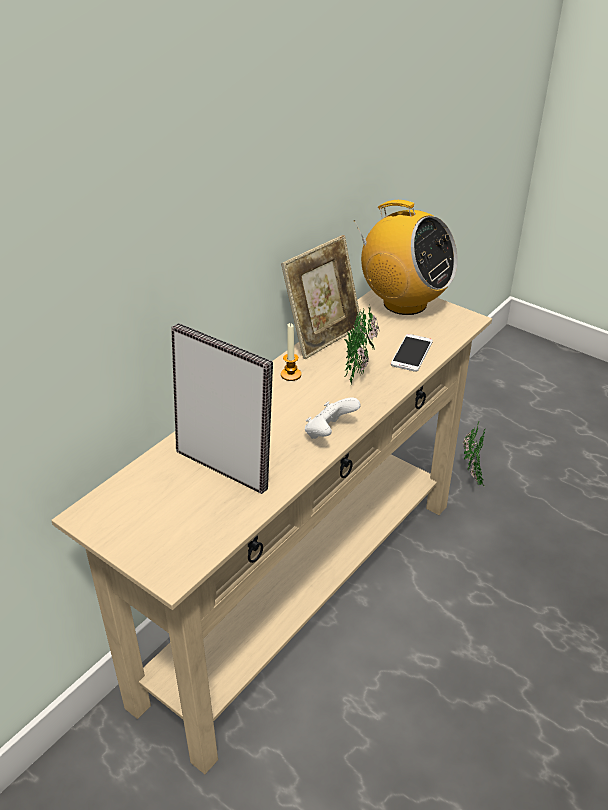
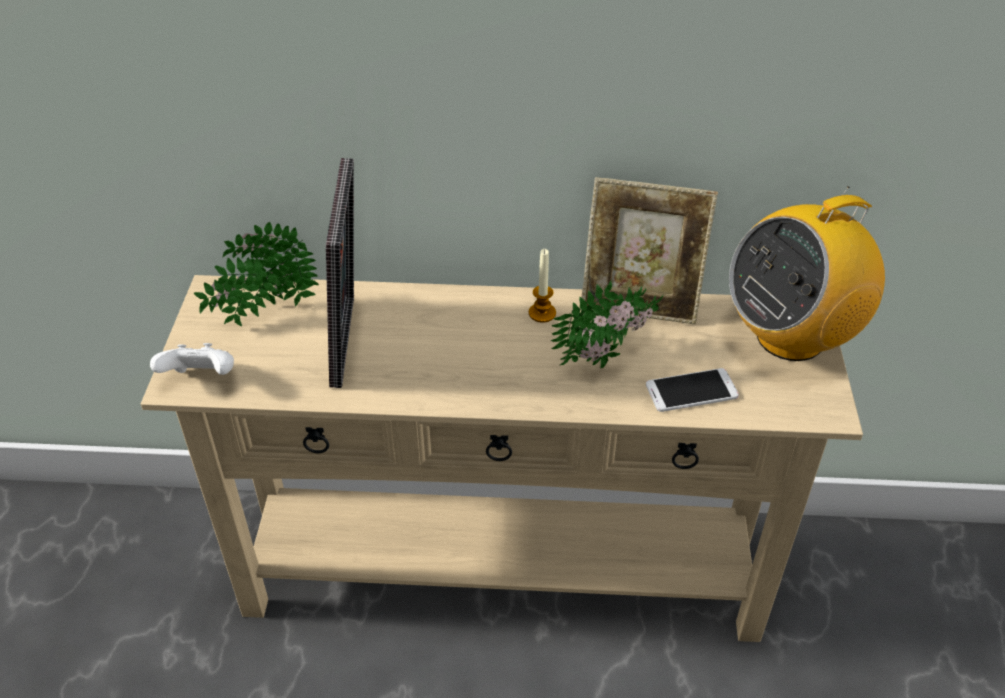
camera: 55 degrees right, 5 degrees up
(329, 433) = (471, 390): white game controller -> white game controller (202, 379)
(404, 303) = (791, 337): radio -> radio turned 60 degrees clockwise
(472, 475) = (844, 643): potted plant -> potted plant (263, 313)

